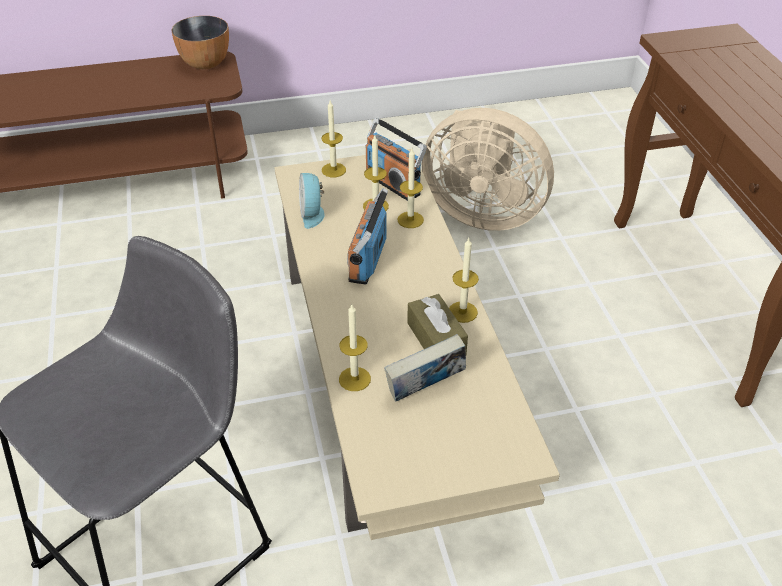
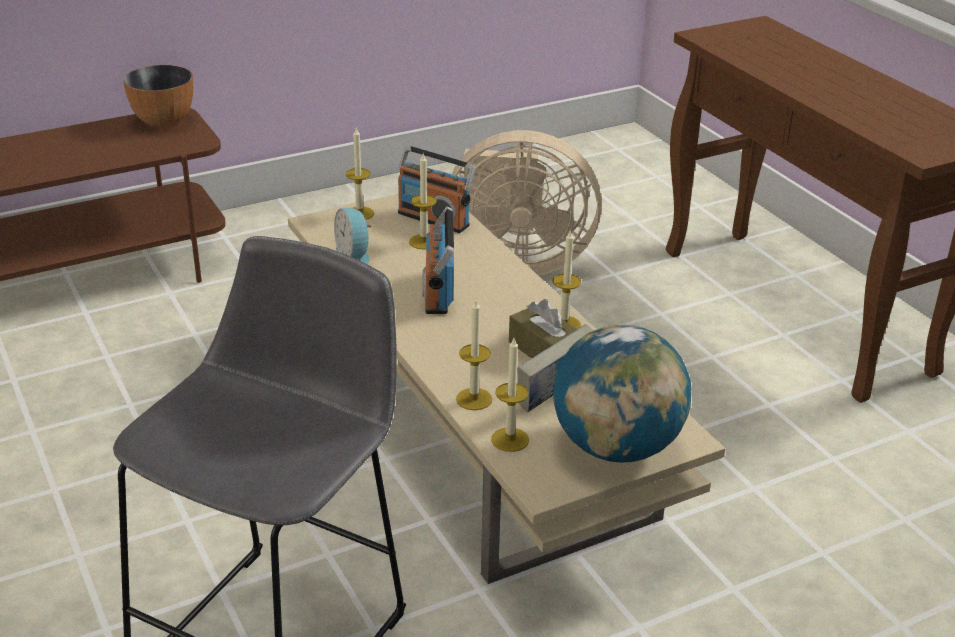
camera: 15 degrees left, 10 degrees down
(410, 220) = (469, 250): candle -> candle (510, 439)
(460, 455) = (617, 447): none -> globe

